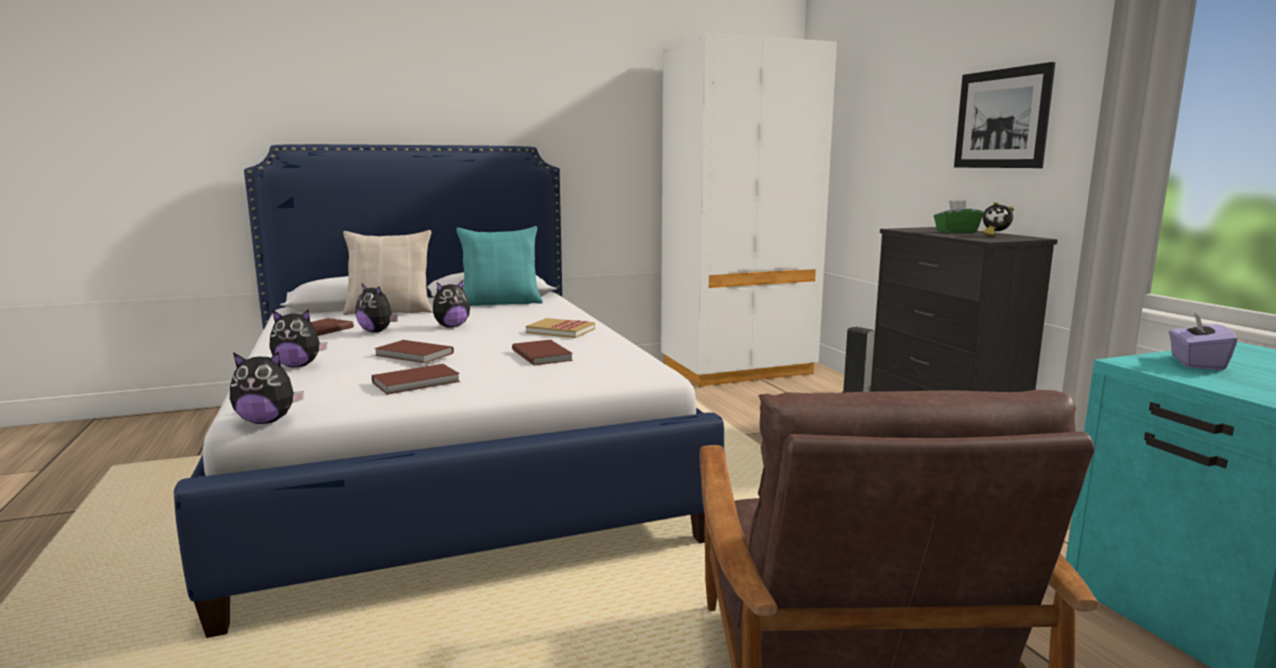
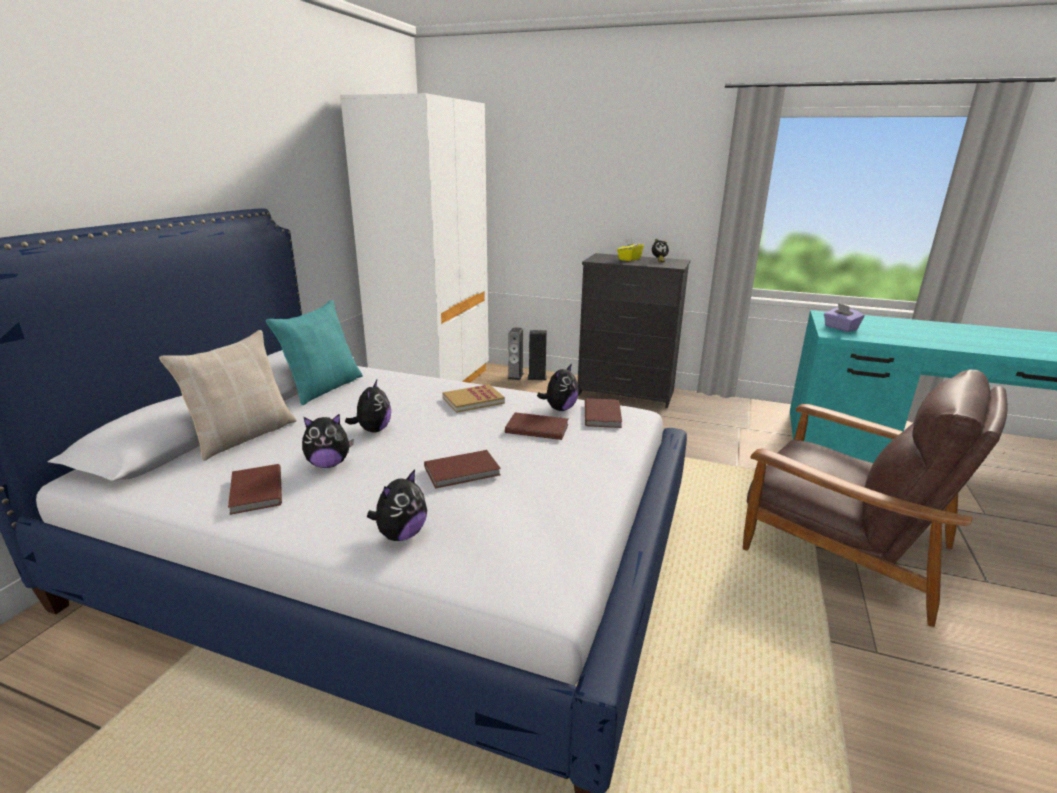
camera: 50 degrees left, 10 degrees up
(267, 421) = (576, 593): plush toy -> plush toy (559, 409)
(418, 382) = (554, 493): brown book -> brown book (603, 415)
(835, 386) = (515, 376): none -> speaker
(956, 232) = (629, 259): green tissue box -> yellow tissue box
(1001, 119) = (639, 180): picture -> none

